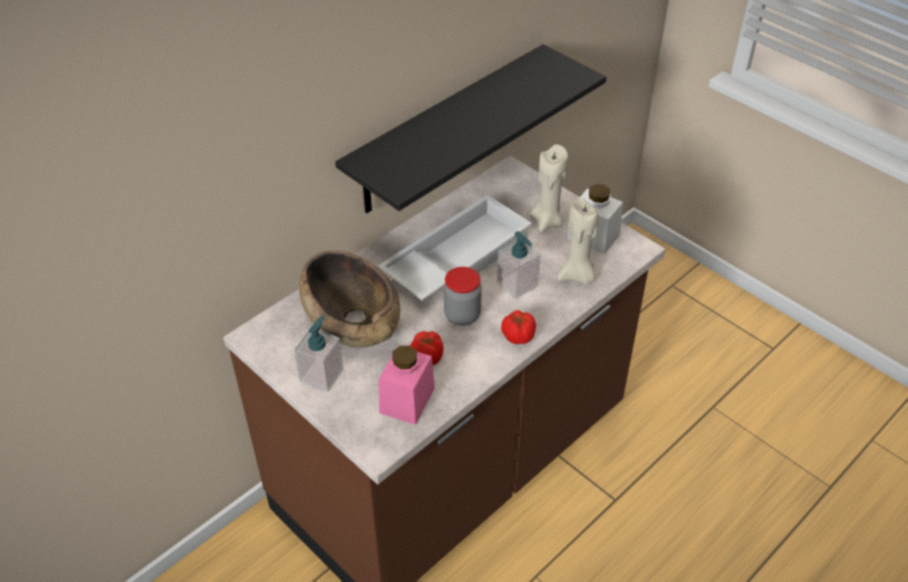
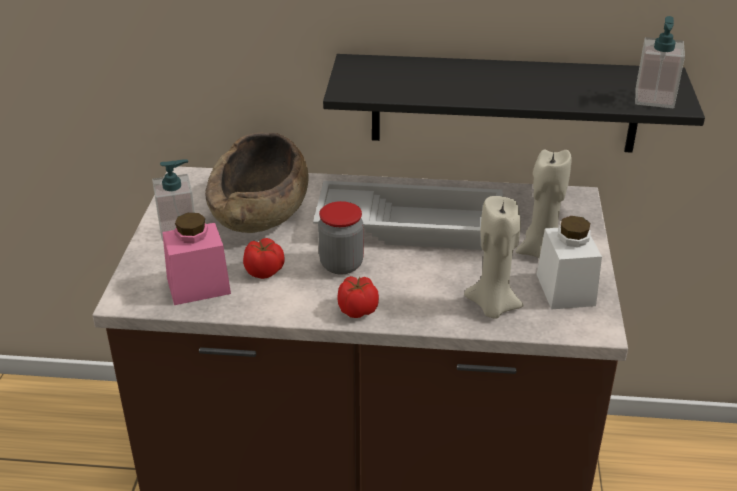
camera: 50 degrees right, 10 degrees down
(517, 284) = (427, 276): soap dispenser -> soap dispenser (654, 98)

